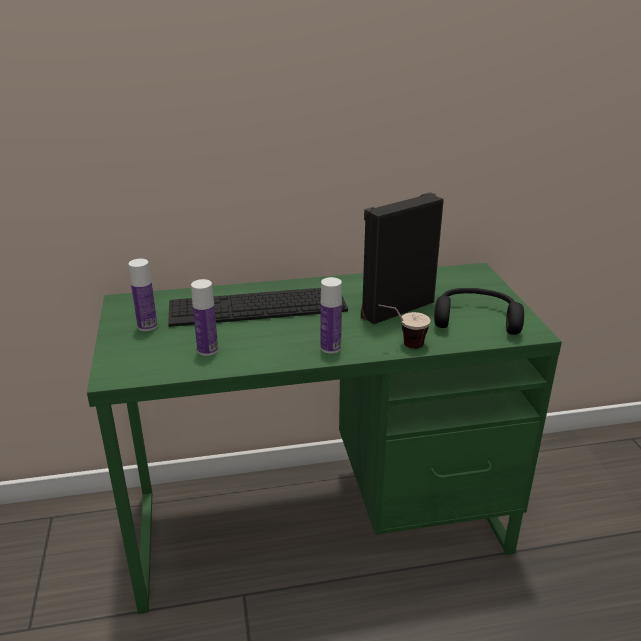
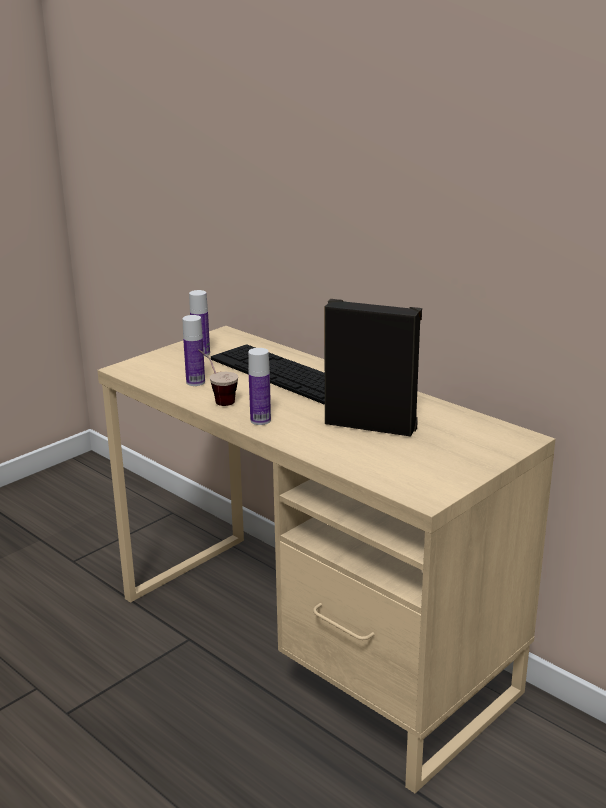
camera: 55 degrees right, 5 degrees down
(321, 523) = (310, 643): green desk -> beige desk
(402, 345) = (306, 445): cup -> cup (217, 399)
(476, 319) = (408, 464): black headphones -> none

